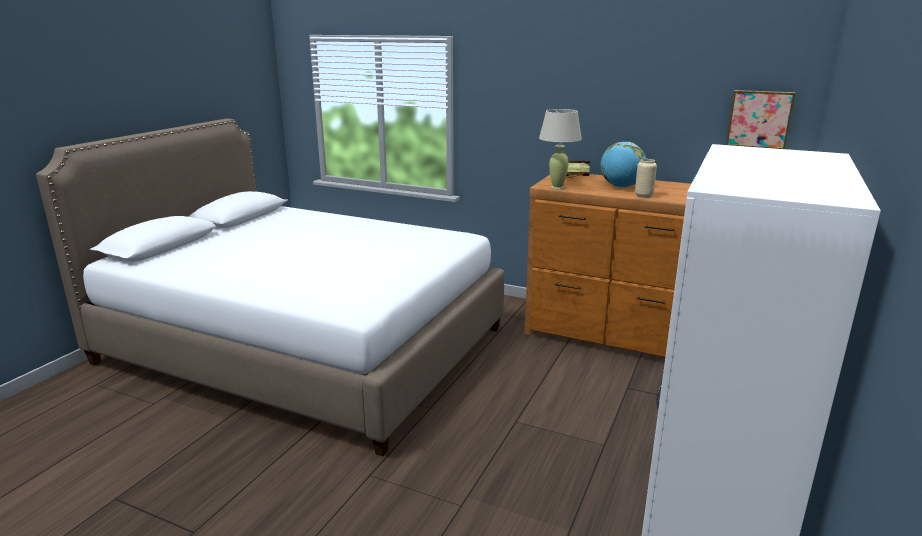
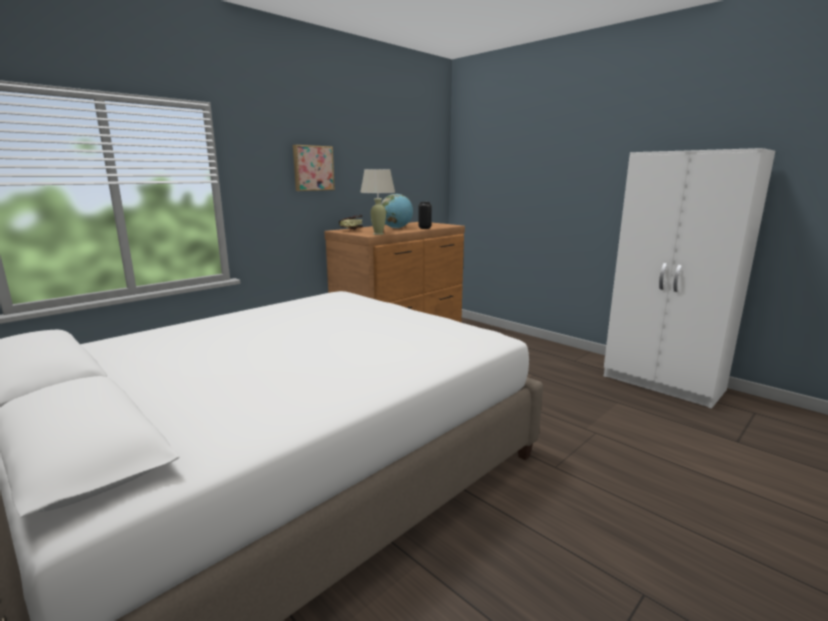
camera: 70 degrees left, 5 degrees down
(643, 196) = (424, 228): beige vase -> black vase
(759, 119) = (428, 175): picture -> picture (313, 168)

